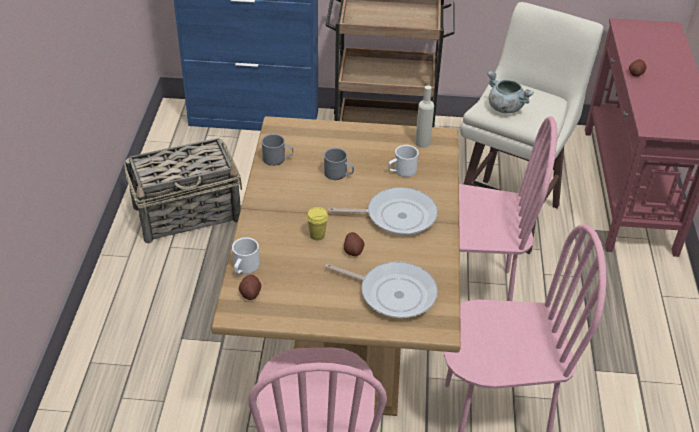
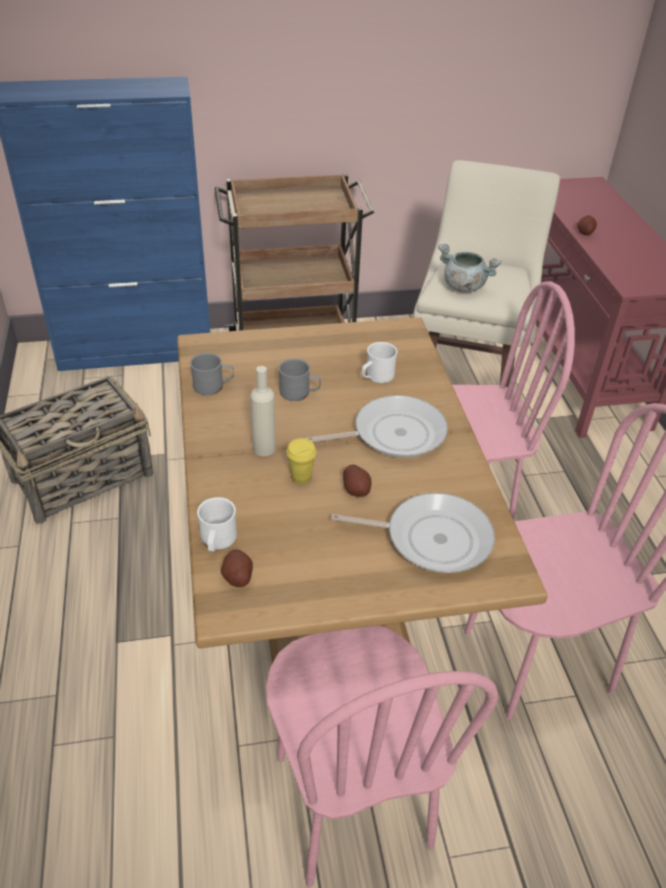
camera: 15 degrees left, 0 degrees up
(422, 143) = (387, 339): beige bottle -> beige bottle (264, 448)

